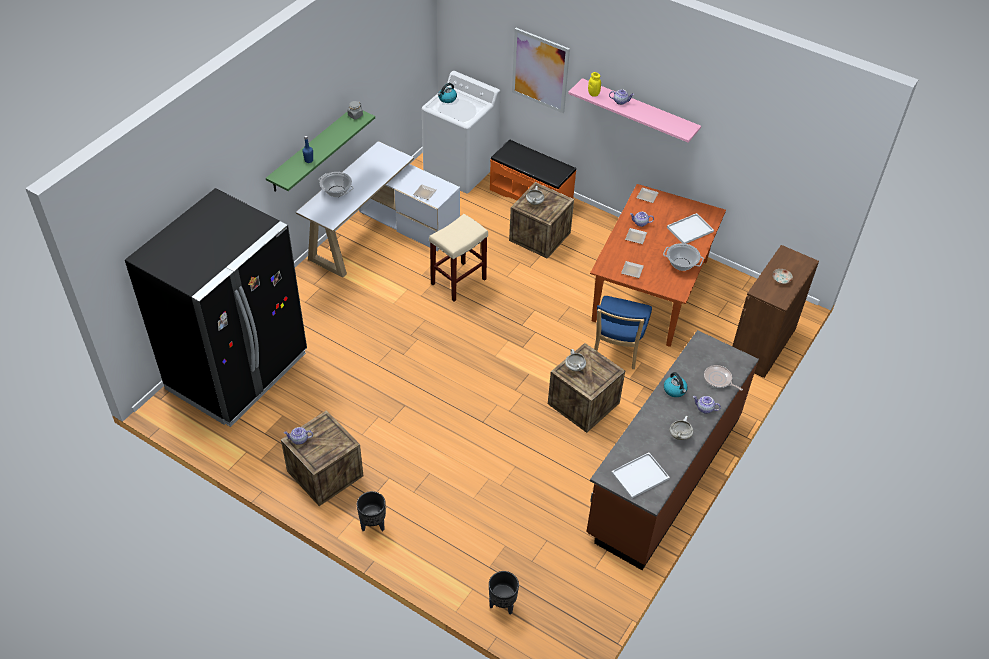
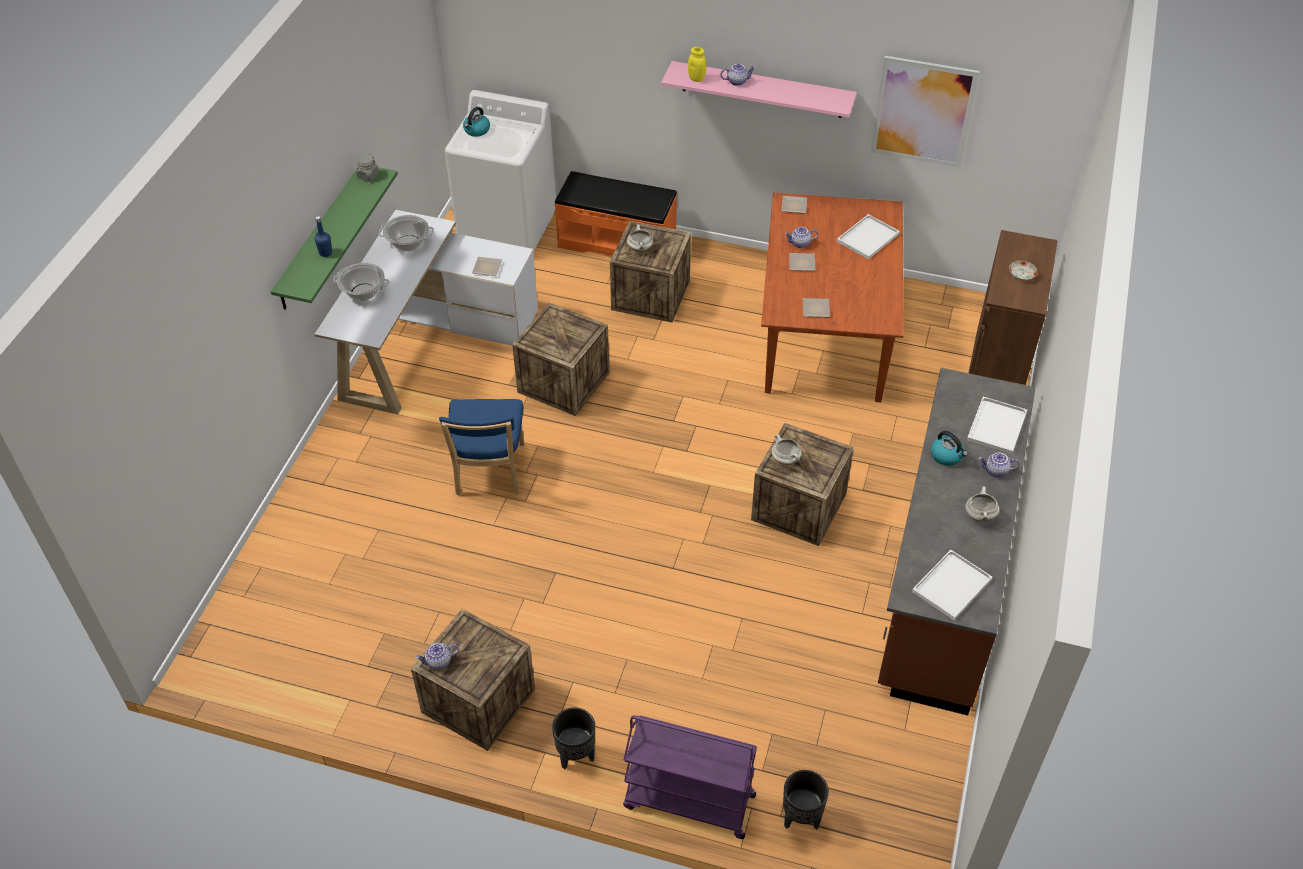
camera: 15 degrees left, 0 degrees up
(238, 372) = (294, 586): black fridge -> none
(433, 573) = (688, 801): none -> purple cart
(458, 282) = (563, 382): beige stool -> crate
(540, 70) = (607, 62): picture -> picture (923, 112)
(617, 350) = (814, 424): blue chair -> blue chair (489, 473)
(681, 264) = (876, 286): cooking pot -> cooking pot (408, 243)
(718, 379) = (997, 427): frying pan -> white tray

